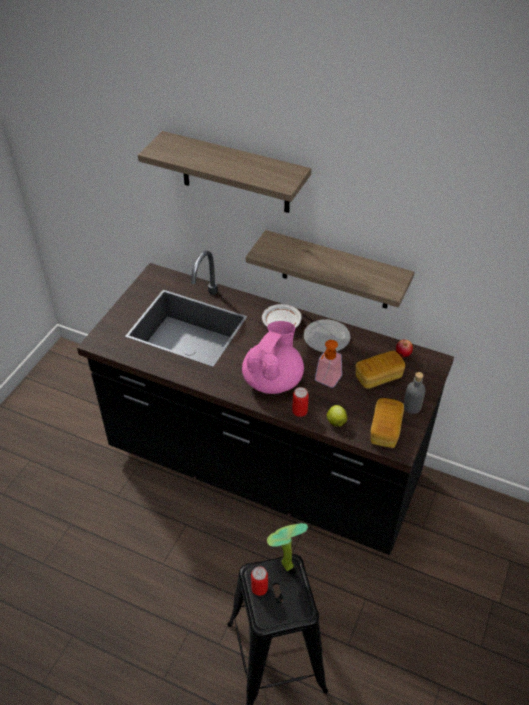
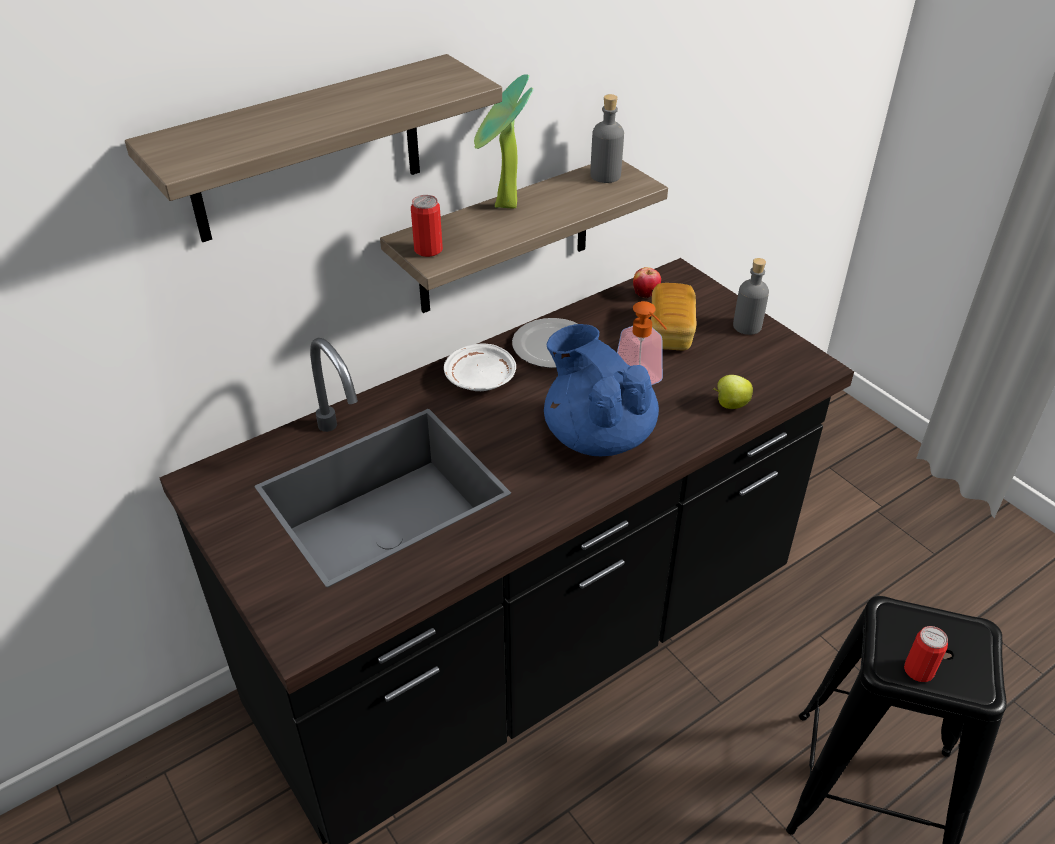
camera: 60 degrees left, 5 degrees down
(273, 380) = (597, 435): pink teapot -> blue teapot
(284, 565) = (886, 621): potted plant -> potted plant (503, 208)
(299, 411) = (684, 432): can -> can (428, 250)
(385, 430) = (775, 366): bread -> none
(388, 275) = (605, 175): none -> grey bottle

